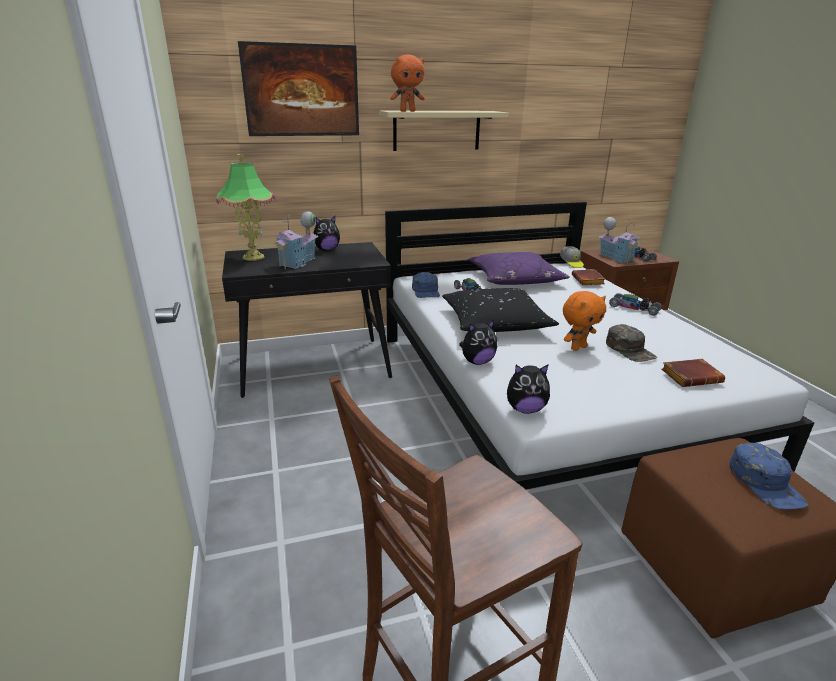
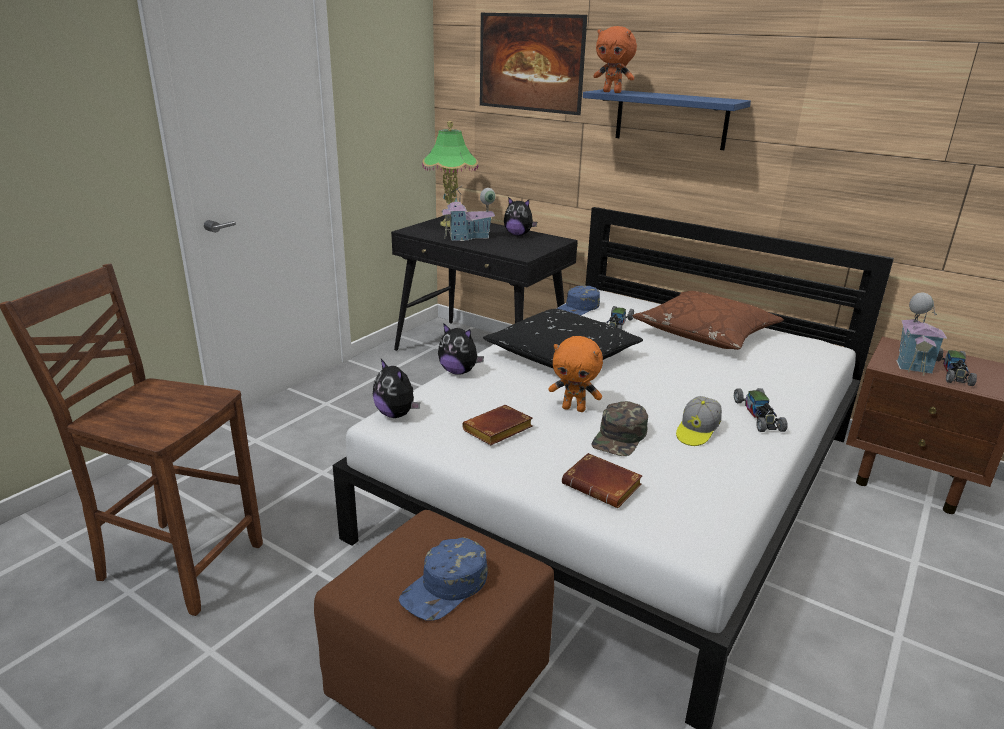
camera: 50 degrees right, 0 degrees up
(437, 130) = (671, 119): beige shelf -> blue shelf
(515, 279) = (705, 333): purple pillow -> brown pillow
(571, 263) = (837, 347): cap -> cap (697, 432)
(588, 281) = (790, 369): brown book -> brown book (497, 431)

